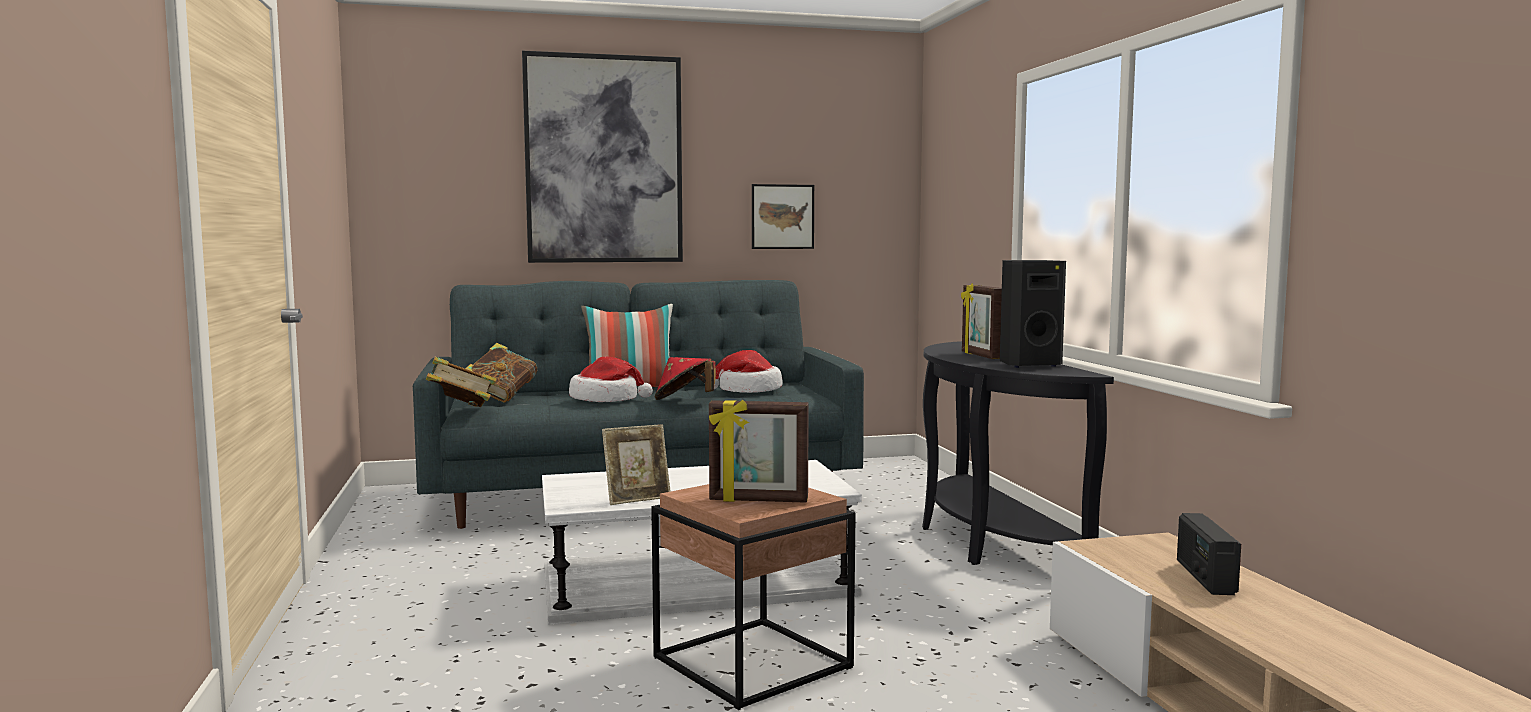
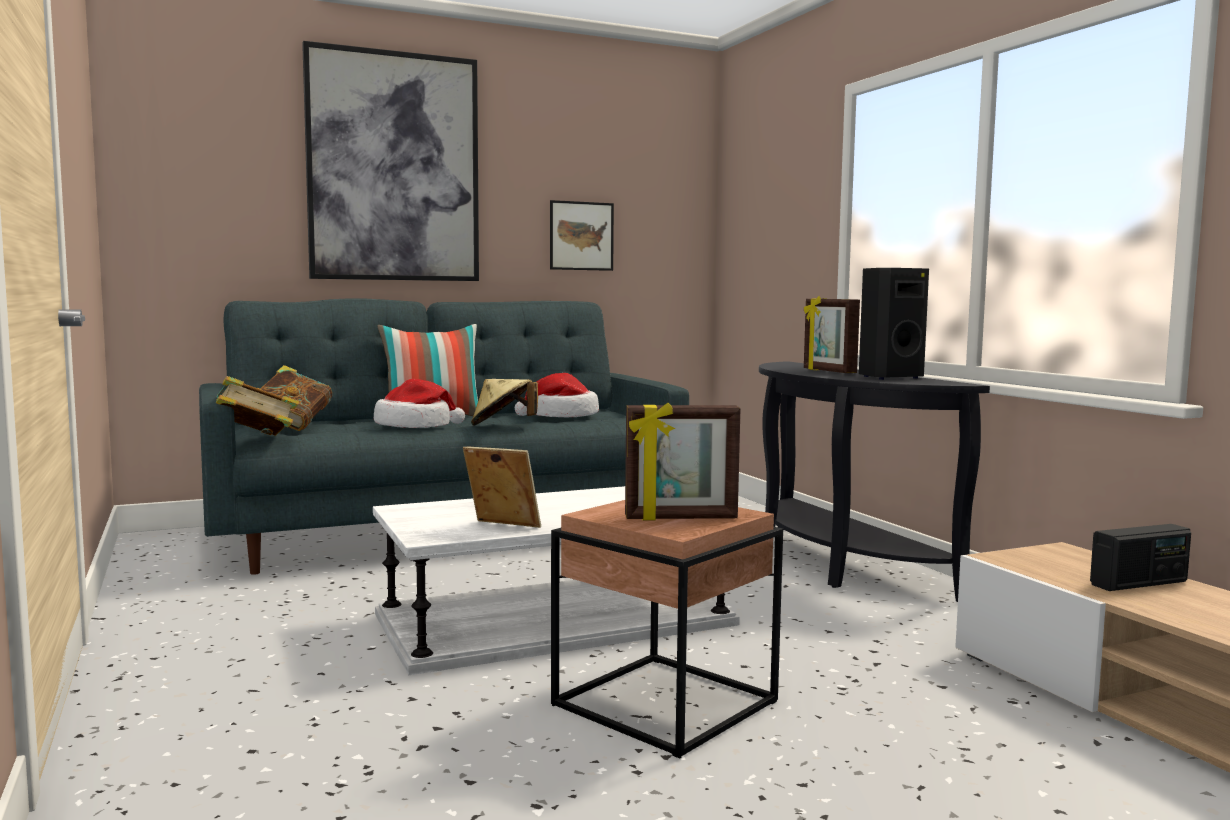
camera: 10 degrees left, 0 degrees up
(637, 499) = (502, 527): picture frame -> picture frame turned 120 degrees counterclockwise
(684, 400) = (502, 425): red hat -> beige hat
(1204, 577) = (1139, 583): radio -> radio turned 105 degrees counterclockwise

